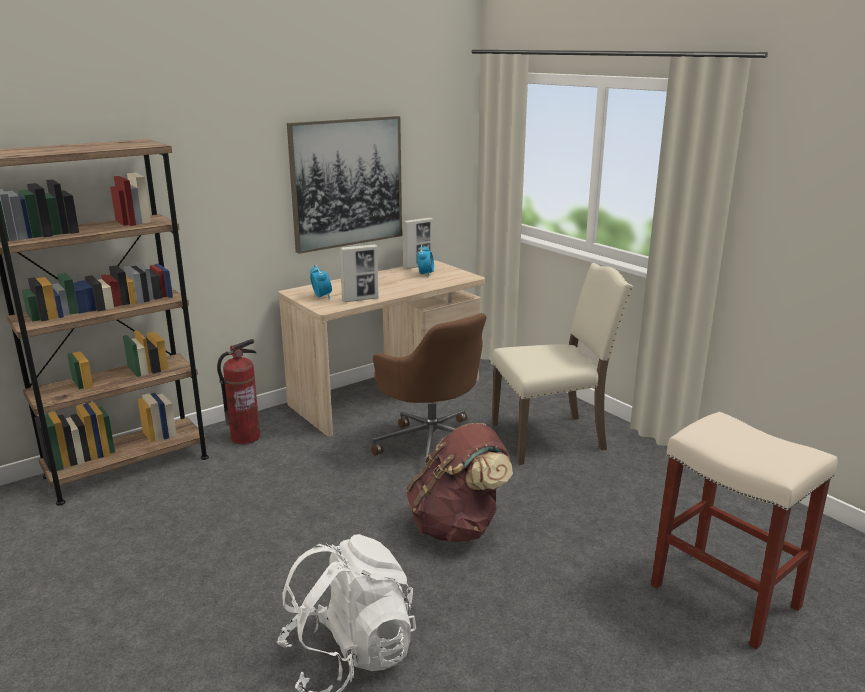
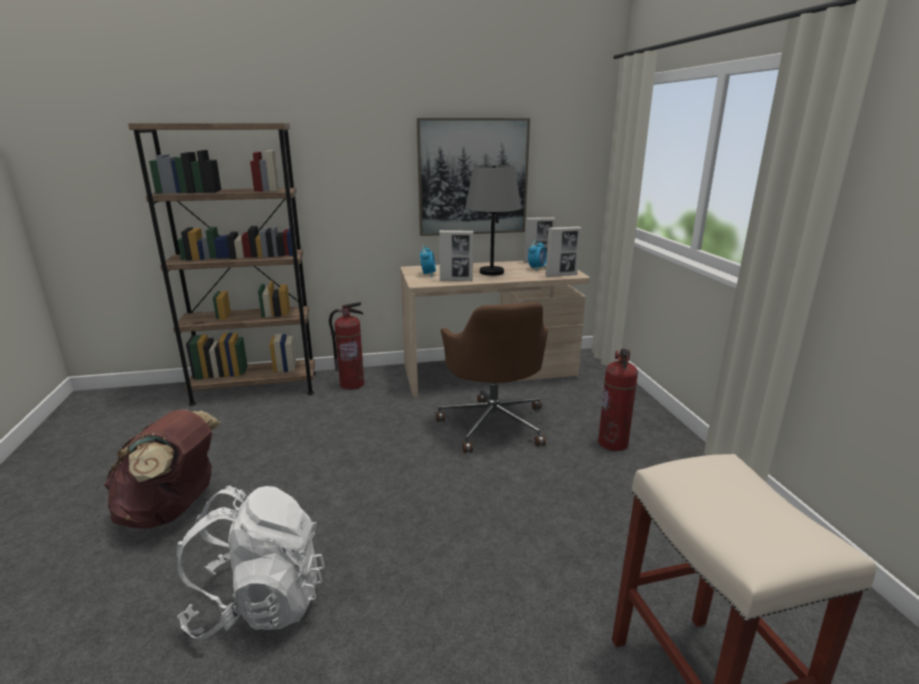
camera: 25 degrees right, 0 degrees up
(385, 285) = (491, 272): none -> grey table lamp
(457, 279) = (561, 275): none -> picture frame
(458, 526) = (456, 506): brown backpack -> brown backpack (173, 510)
(551, 437) = (613, 443): beige chair -> fire extinguisher

